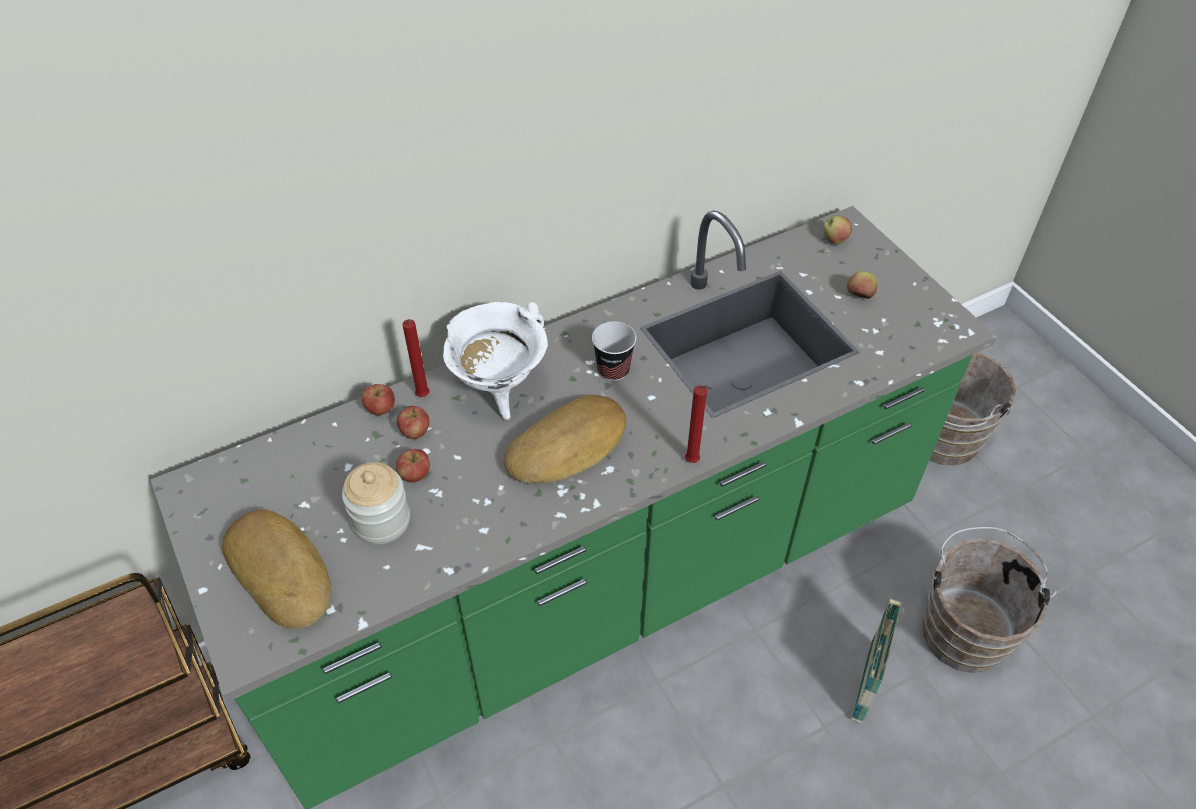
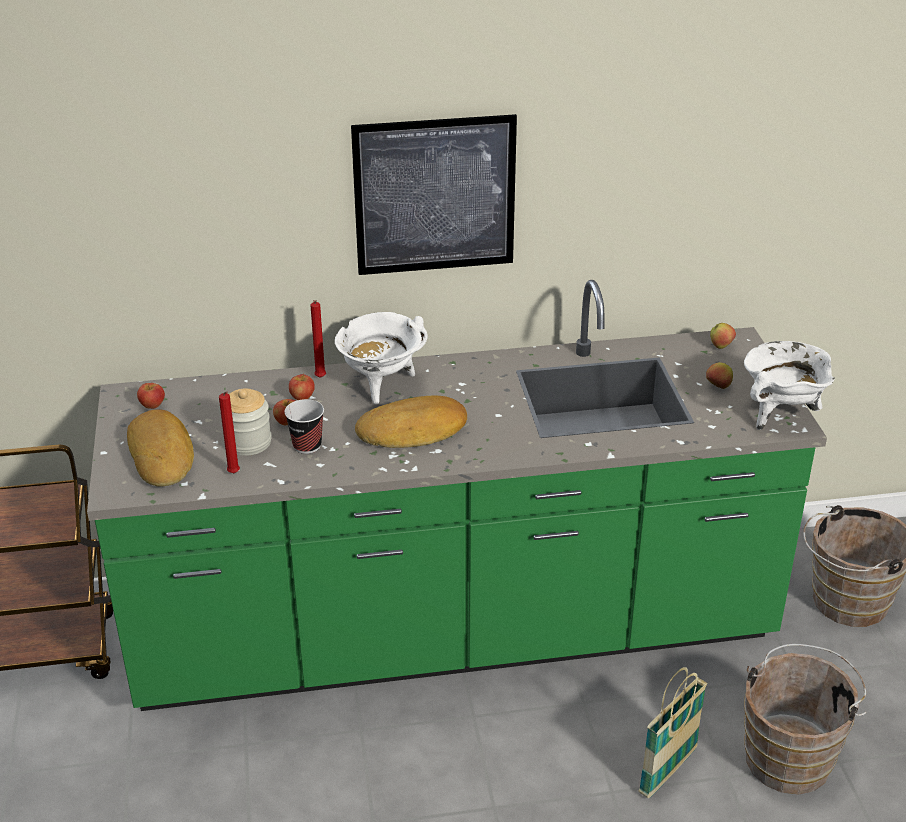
camera: 20 degrees right, 15 degrees down
(380, 409) = (284, 379): apple -> apple (152, 405)
(527, 155) = (435, 195): none -> picture
(613, 370) = (477, 392): cup -> cup (307, 445)
(694, 462) = (507, 461): red candle -> red candle (234, 474)
(938, 317) = (781, 414): none -> white cooking pot

